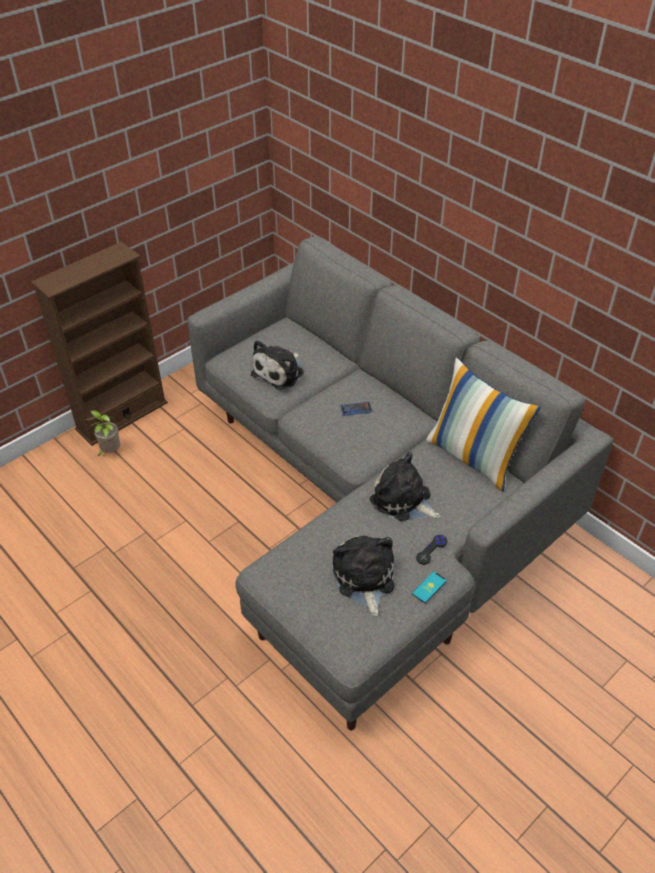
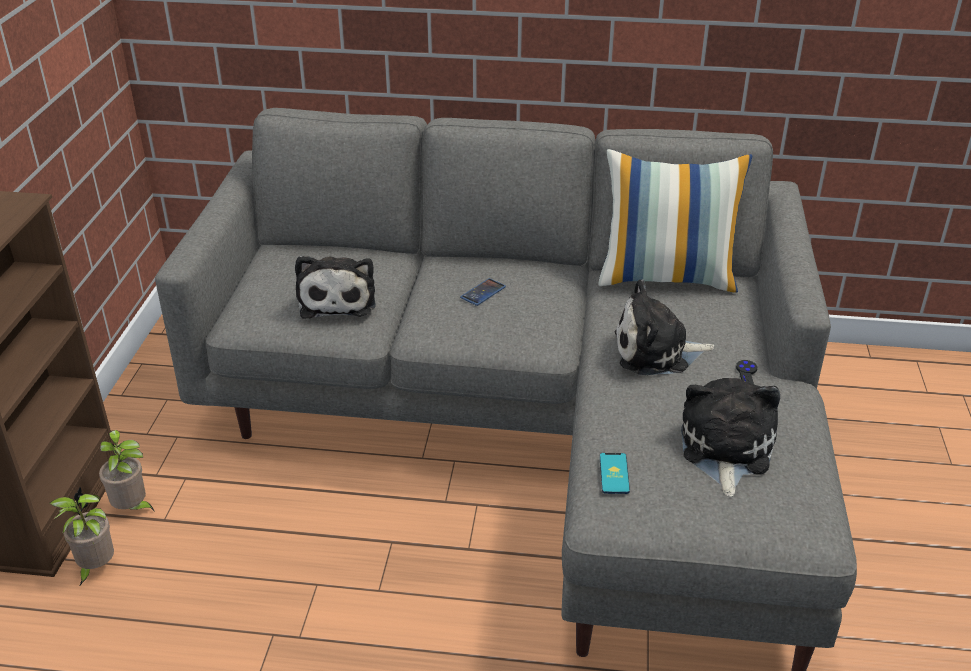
camera: 40 degrees left, 10 degrees down
(149, 431) = (133, 509): none -> potted plant
(364, 579) = (725, 450): plush toy -> plush toy turned 60 degrees clockwise
(429, 587) = (796, 417): phone -> phone (614, 474)

